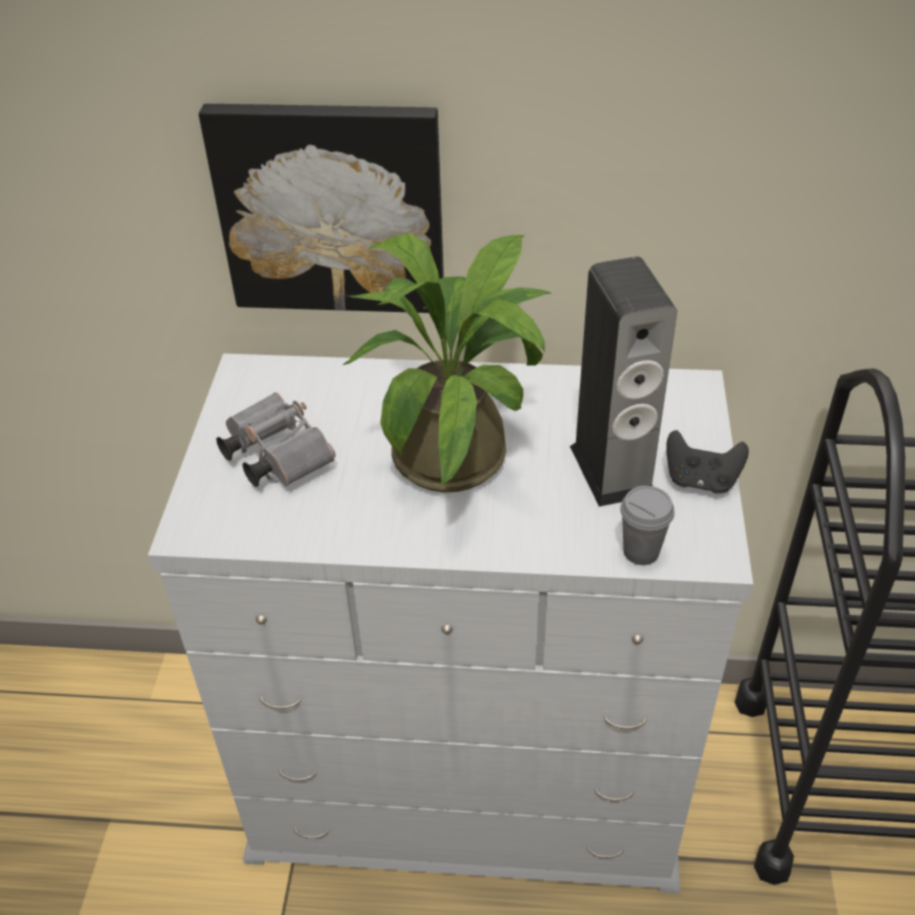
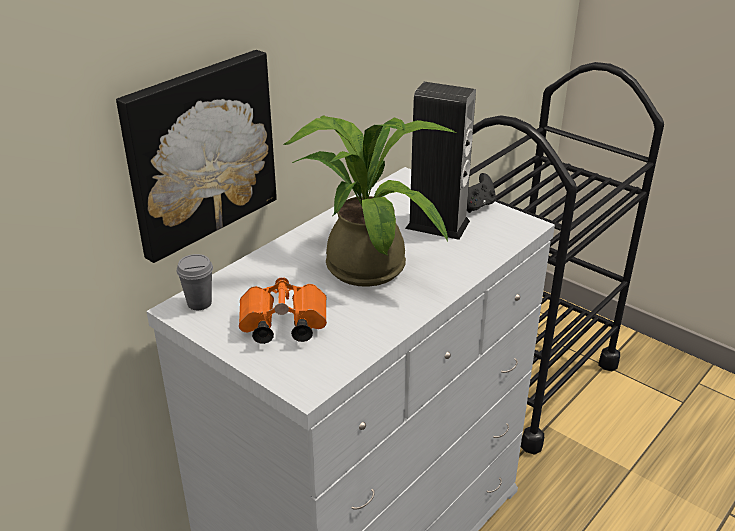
camera: 55 degrees left, 10 degrees down
(275, 456) = (281, 327): grey binoculars -> orange binoculars
(641, 552) = (503, 242): grey cup -> grey cup (199, 303)

